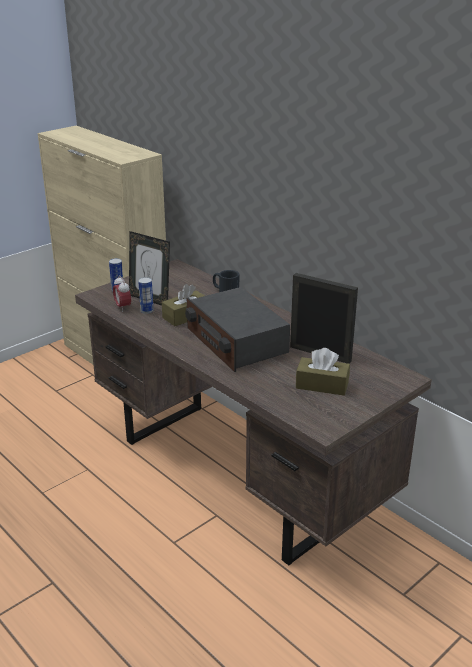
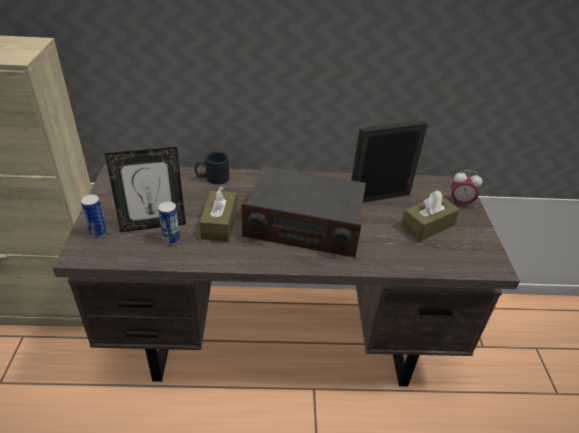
camera: 50 degrees left, 10 degrees up
(123, 307) = (139, 251): alarm clock -> alarm clock (460, 202)

